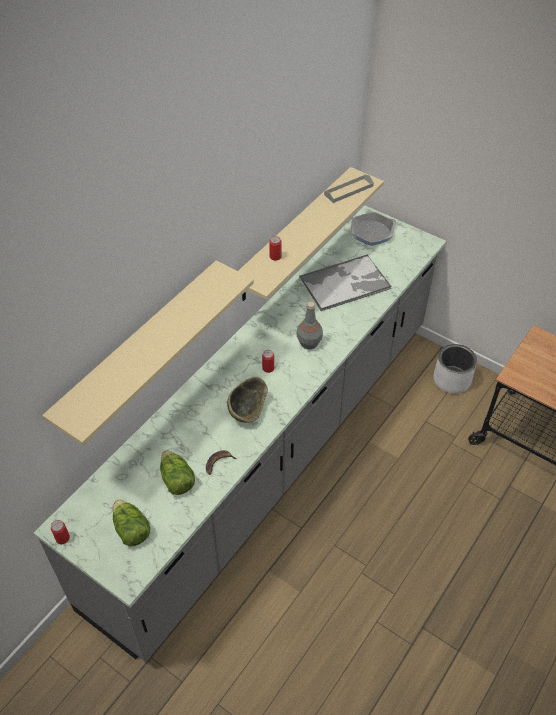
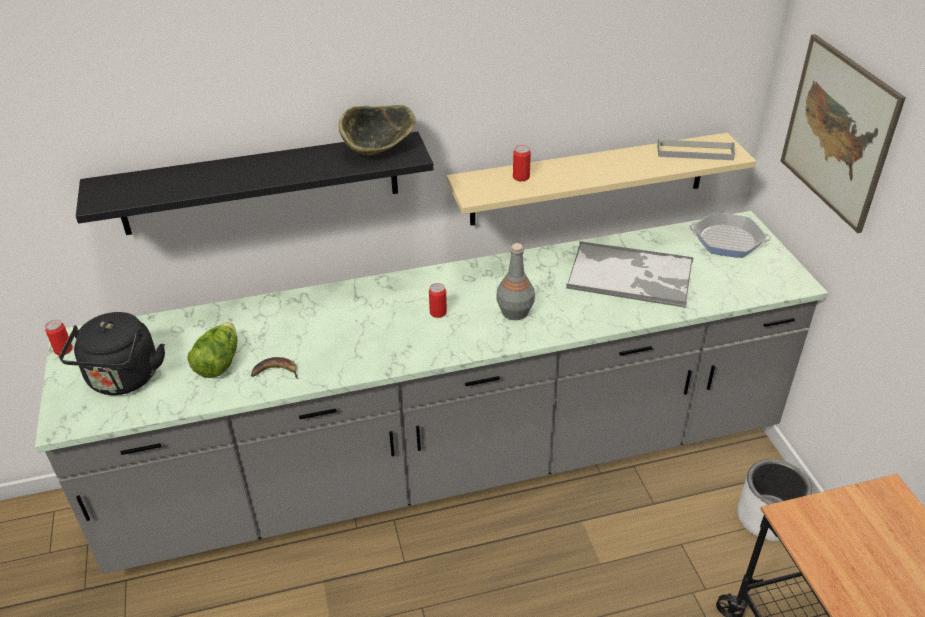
camera: 40 degrees right, 10 degrees down
(131, 529) = (123, 380): lettuce -> black kettle
(139, 348) = (260, 184): beige shelf -> black shelf
(247, 411) = (365, 341): bowl -> bowl (377, 151)
(435, 150) = (838, 132): none -> picture

